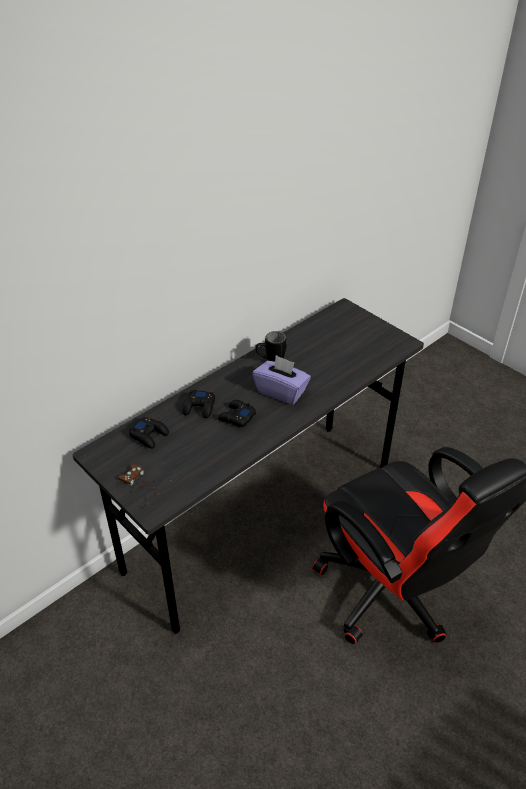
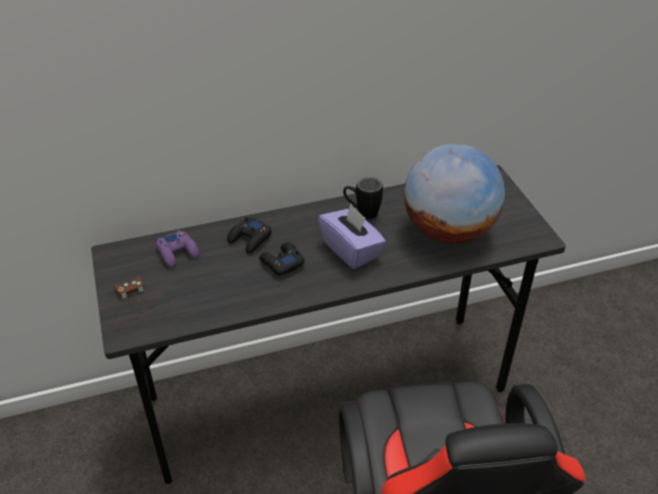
camera: 25 degrees right, 0 degrees up
(149, 435) = (178, 252): black game controller -> purple game controller
(340, 356) = (448, 231): none -> globe

